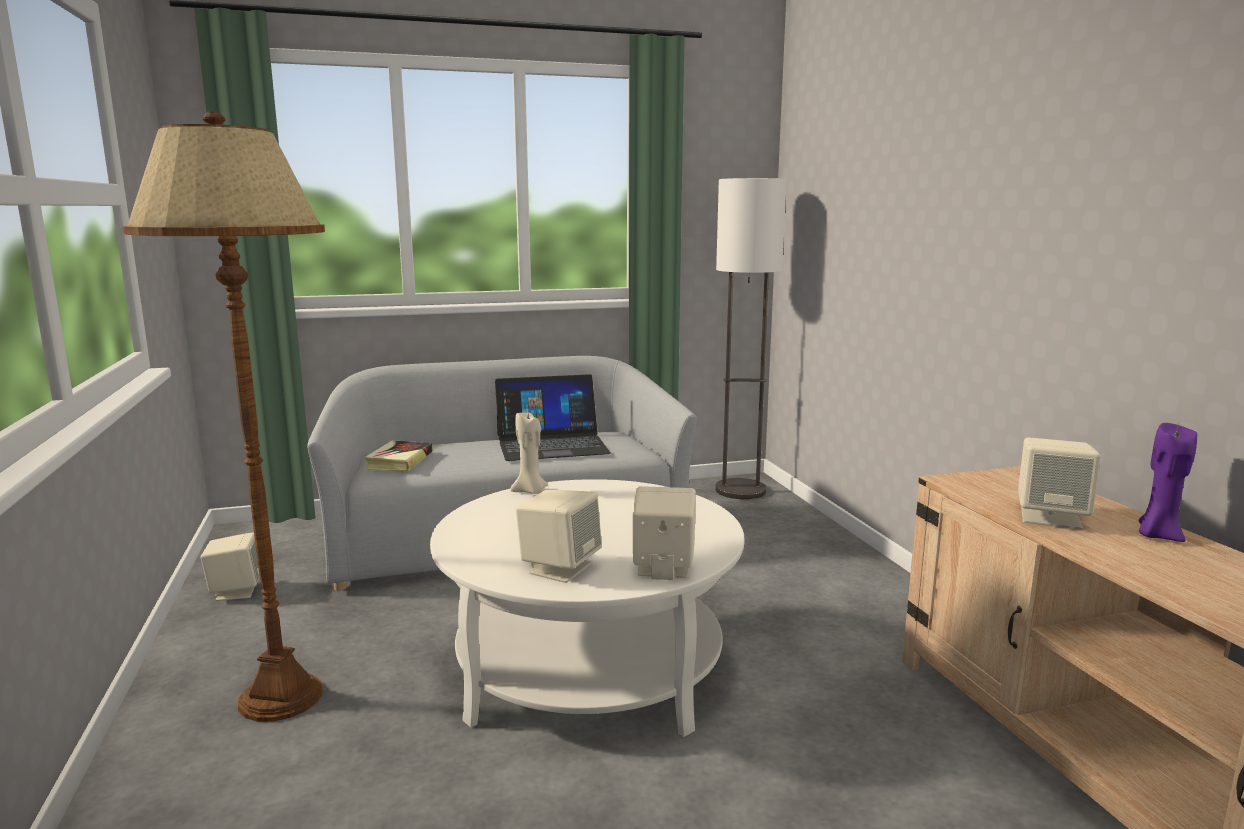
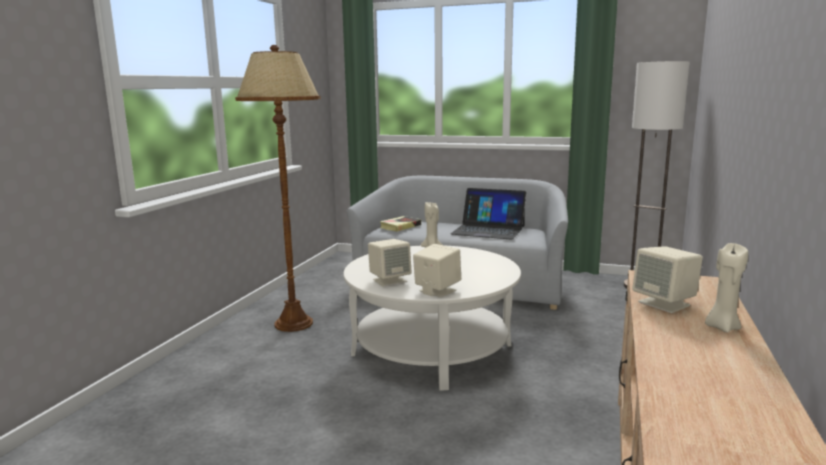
camera: 35 degrees right, 0 degrees up
(236, 591) = (319, 280): beige speaker -> none
(1157, 535) = (722, 327): purple candle -> beige candle

